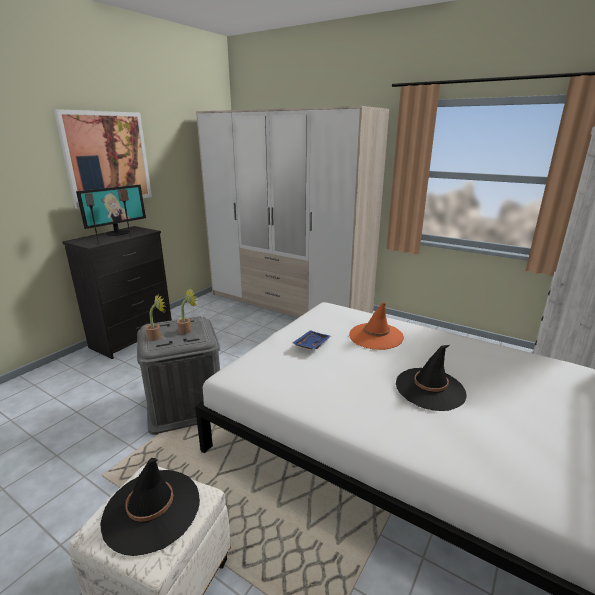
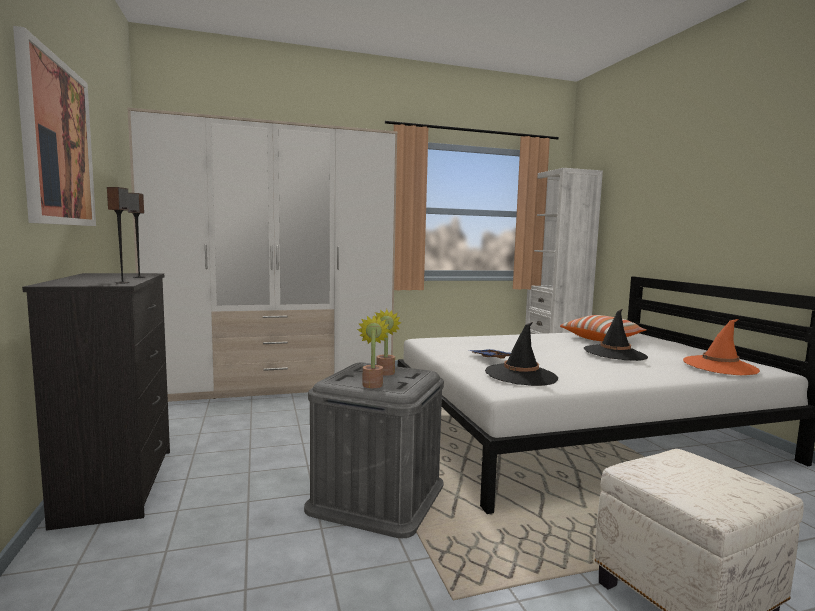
camera: 50 degrees left, 15 degrees down
(117, 233) = (96, 277): monitor -> none
(152, 510) = (697, 475): black hat -> black hat (521, 375)
(376, 336) = (511, 344): orange hat -> orange hat (720, 366)
(497, 366) = (602, 339): none -> pillow

